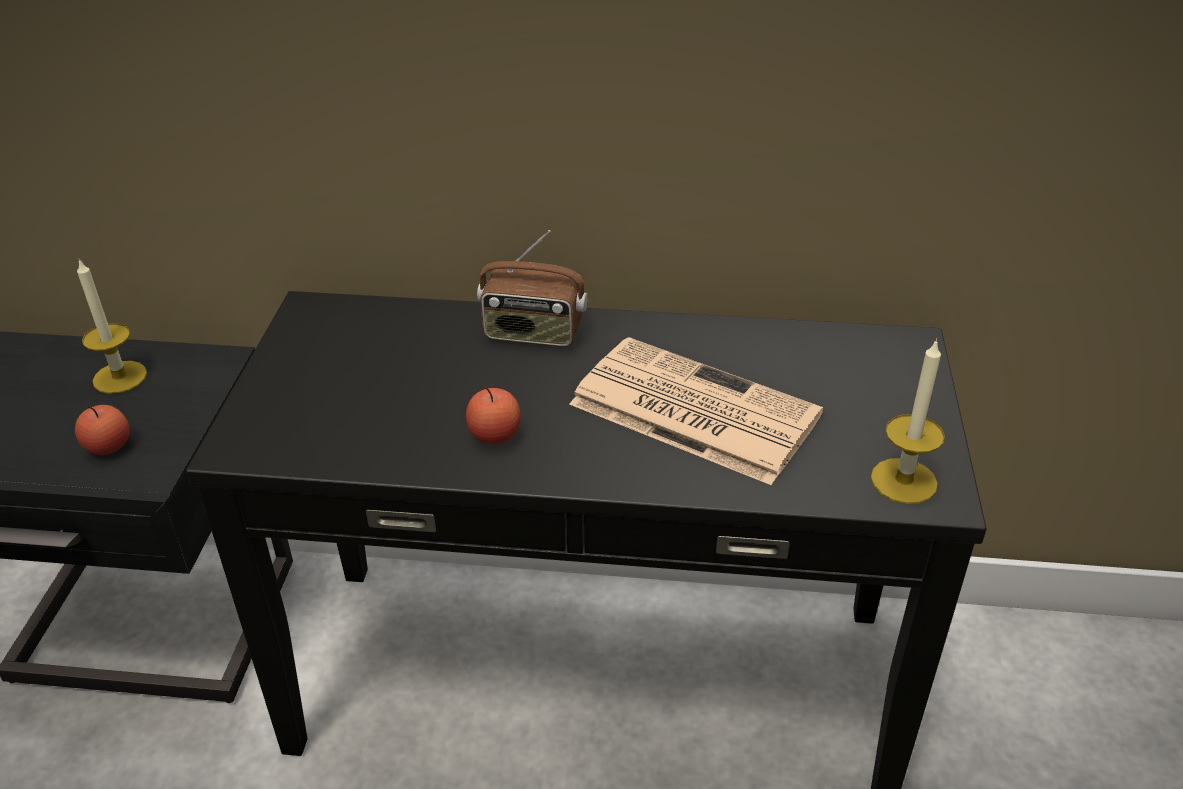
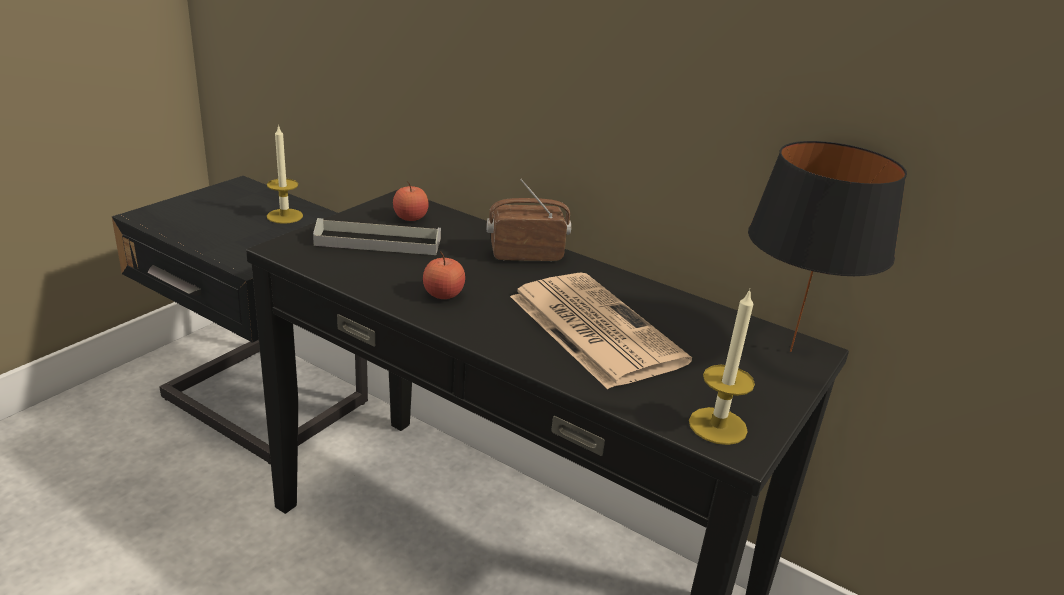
camera: 25 degrees right, 10 degrees down
(108, 446) = (244, 245): apple -> apple (410, 218)
(345, 388) = (378, 242): none -> grey tray
(533, 333) = (526, 254): radio -> radio turned 135 degrees clockwise
(896, 354) = (792, 352): none -> black table lamp

